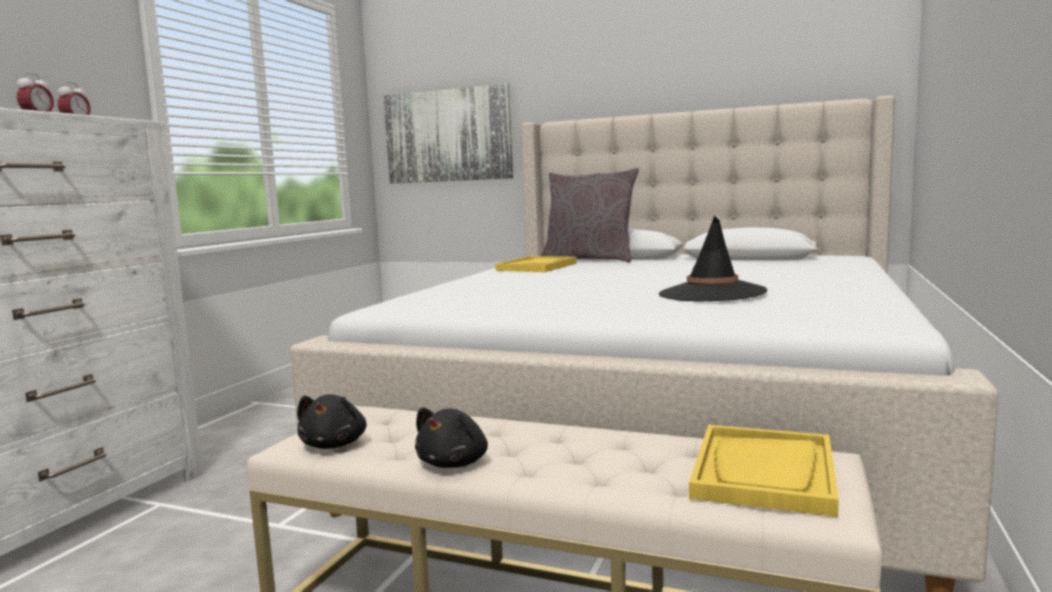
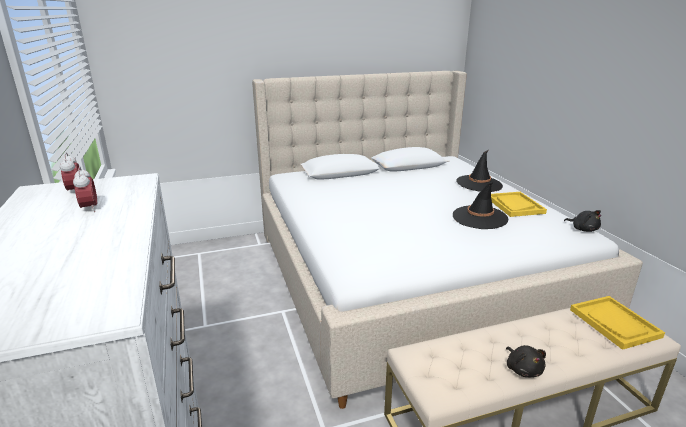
camera: 40 degrees left, 15 degrees up
(335, 444) = (454, 384): black plush toy -> black plush toy (583, 229)
(448, 136) = (175, 84): picture -> none
(537, 267) = (321, 196): yellow tray -> yellow tray (514, 205)
(589, 260) = (331, 180): grey pillow -> none
(822, 273) = (479, 184): none -> black hat

